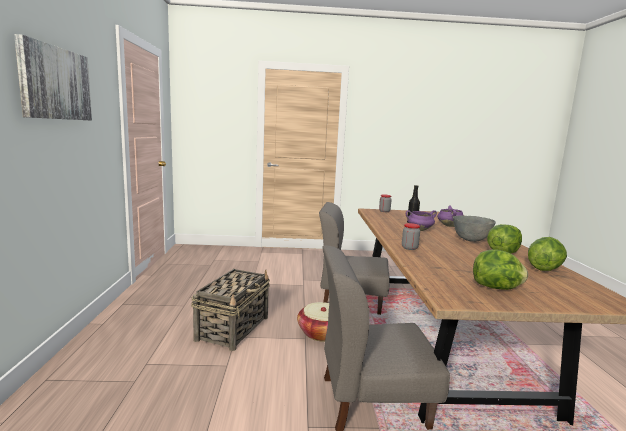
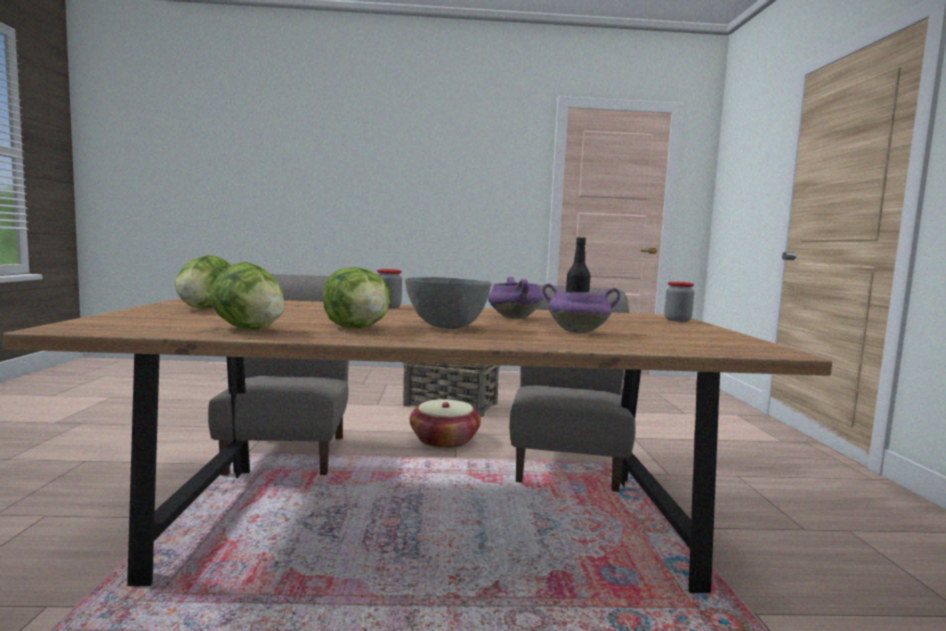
camera: 90 degrees right, 5 degrees down
(55, 83) = (440, 162): picture -> none

